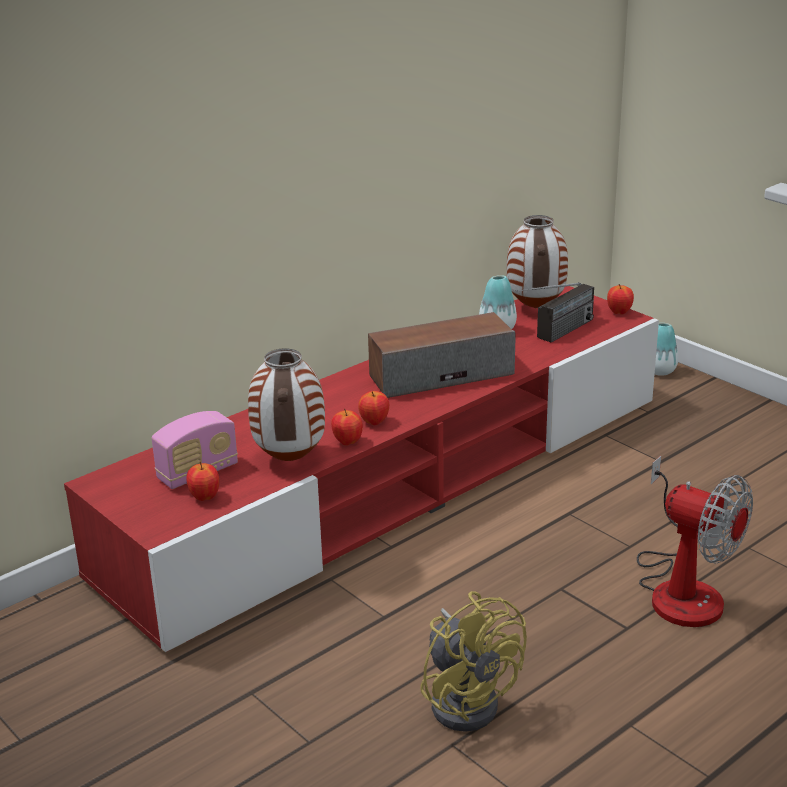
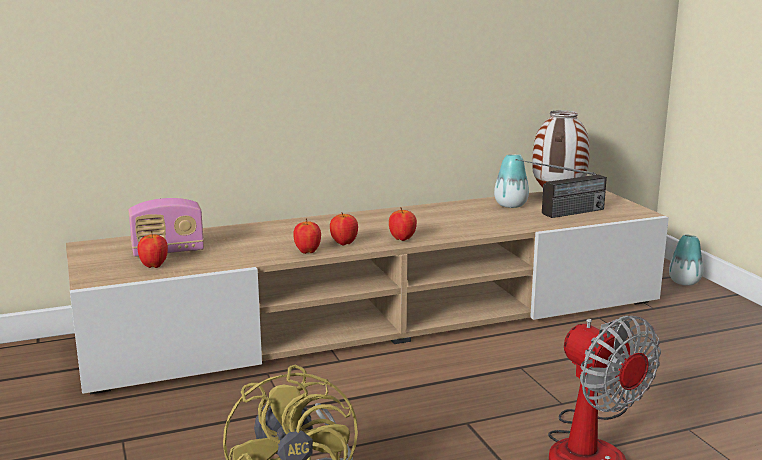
camera: 20 degrees right, 10 degrees down
(289, 459) = (247, 255): vase -> none
(396, 484) = (382, 320): red tv stand -> beige tv stand
(440, 375) = (432, 224): speaker -> none
(619, 312) = (633, 208): apple -> apple (402, 239)

